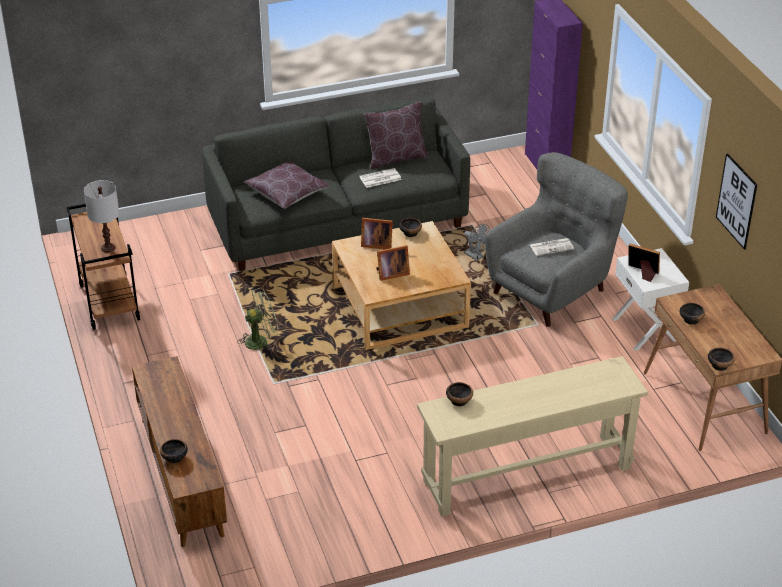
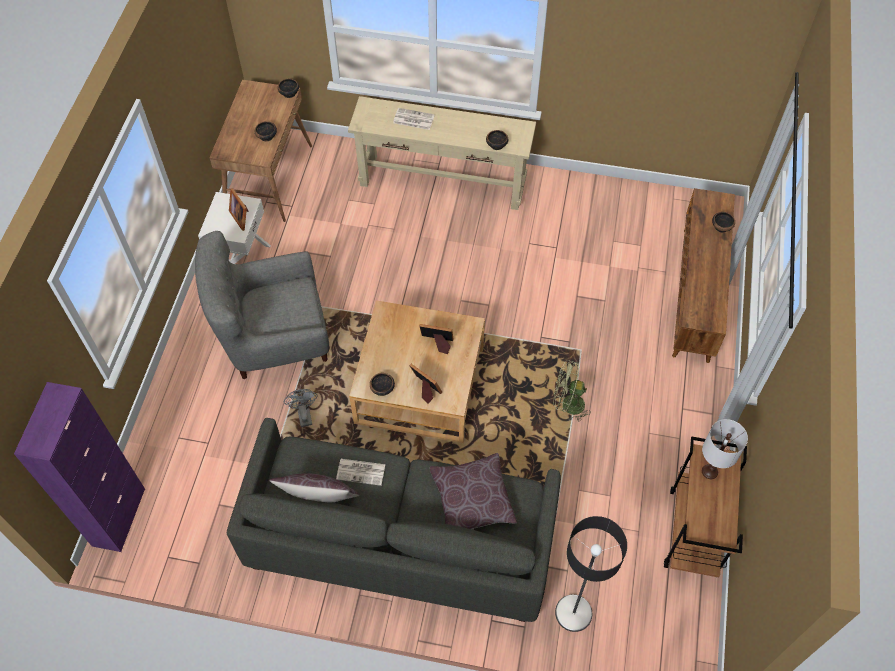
camera: 150 degrees left, 20 degrees up
(183, 232) = (573, 613): none -> floor lamp
(552, 247) = (271, 307): newspaper -> newspaper (413, 119)
(736, 201) = (182, 98): picture -> none

